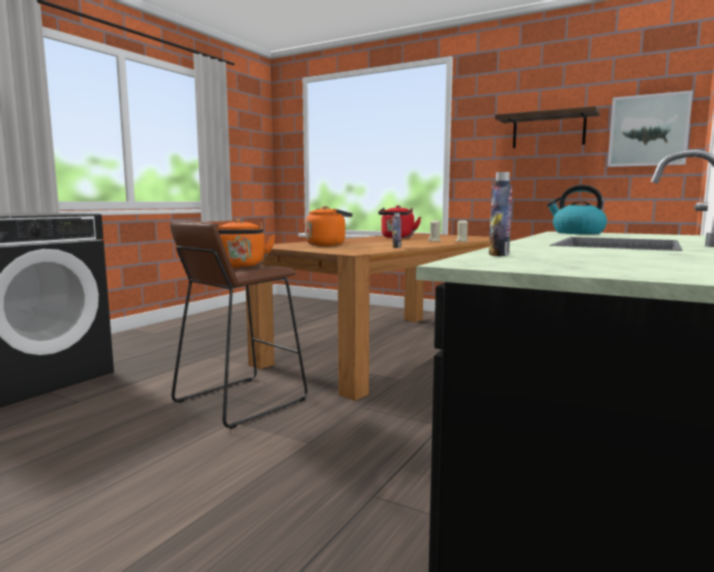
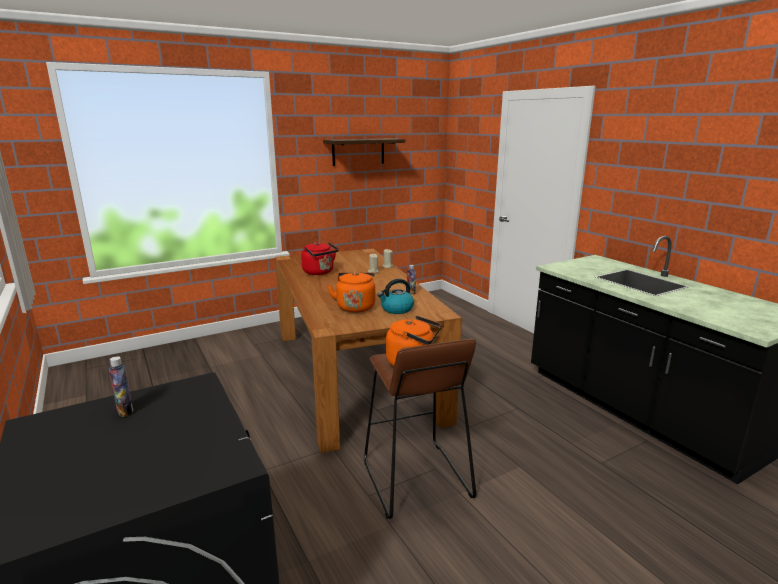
camera: 60 degrees left, 10 degrees up
(498, 254) = (714, 317): bottle -> bottle (125, 411)
(577, 233) = (562, 267): kettle -> kettle (396, 309)
(648, 130) = (419, 154): picture -> none

